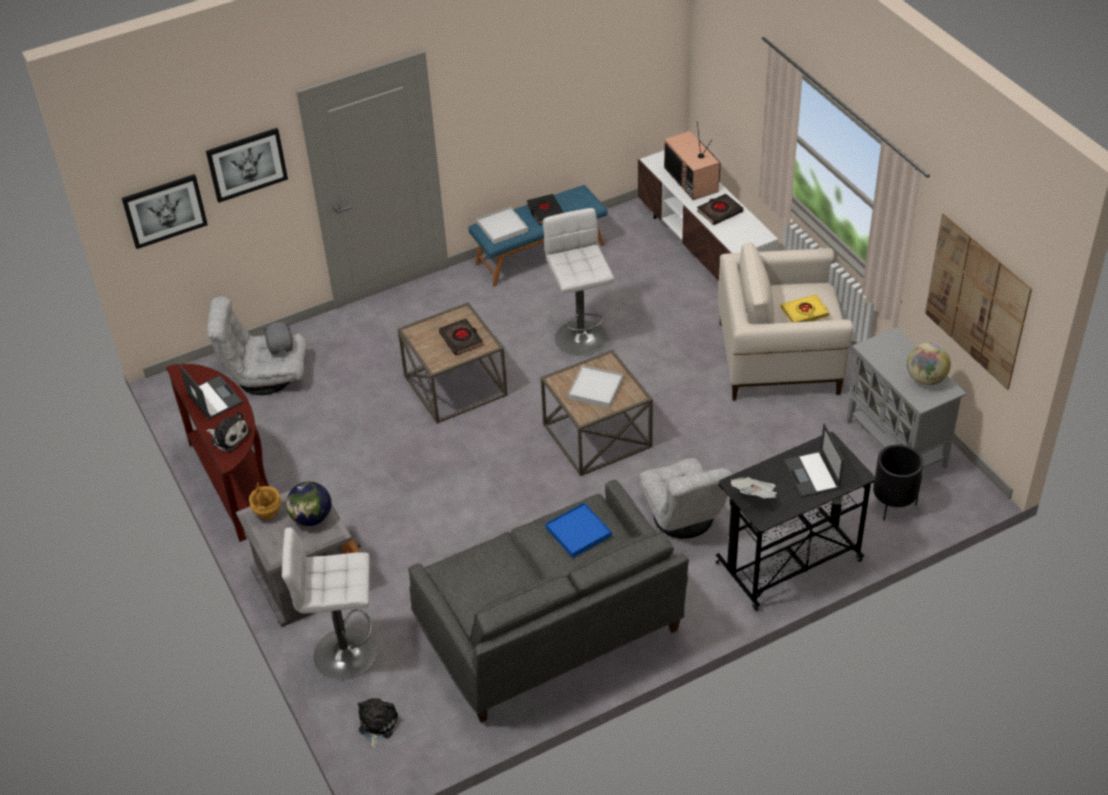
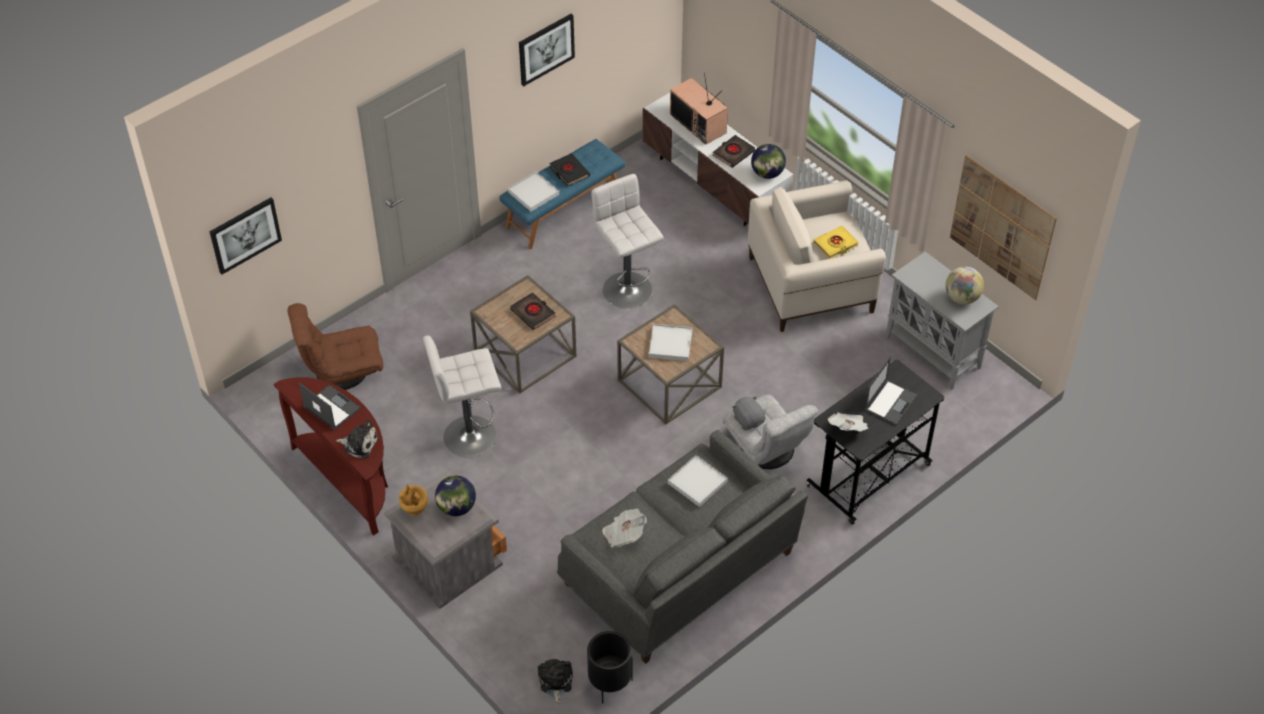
camera: 15 degrees left, 5 degrees up
(246, 164) = (314, 179): picture -> picture (546, 49)
(266, 376) = (342, 370): grey armchair -> brown armchair
(281, 346) = (355, 341): grey plush toy -> grey plush toy (748, 420)
(344, 653) = (505, 623): white stool -> white stool (469, 436)
(481, 574) = (624, 534): none -> newspaper
(578, 532) = (697, 482): blue tray -> white tray
(750, 235) = (767, 173): none -> globe
(812, 475) = (890, 402): laptop -> laptop turned 120 degrees counterclockwise
(892, 505) = (943, 410): black planter -> black planter (609, 684)

